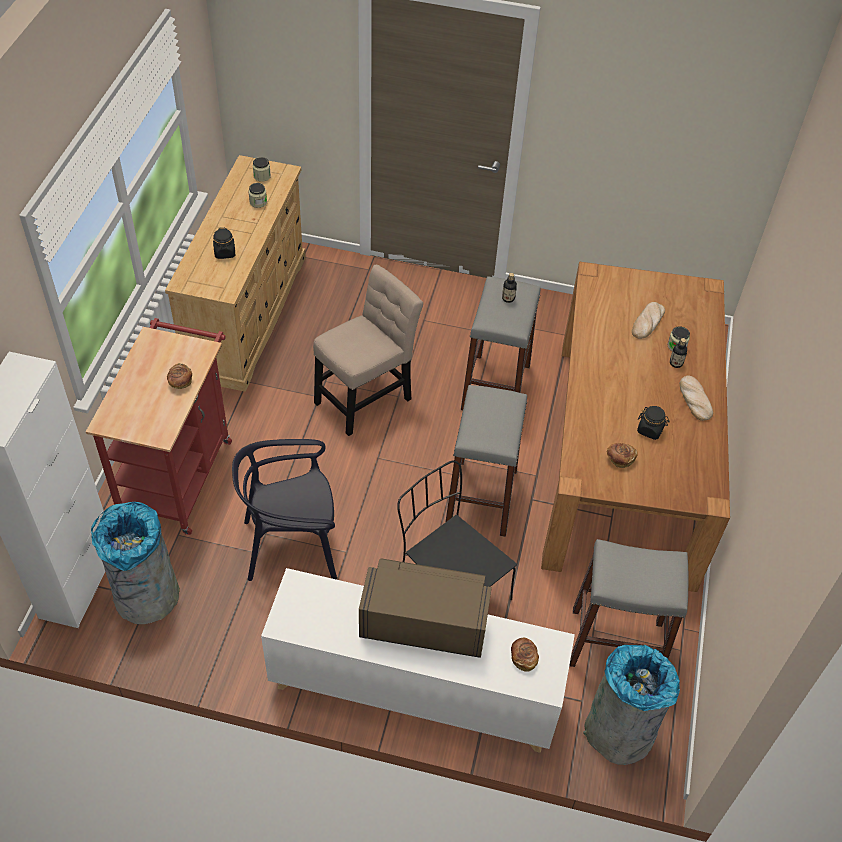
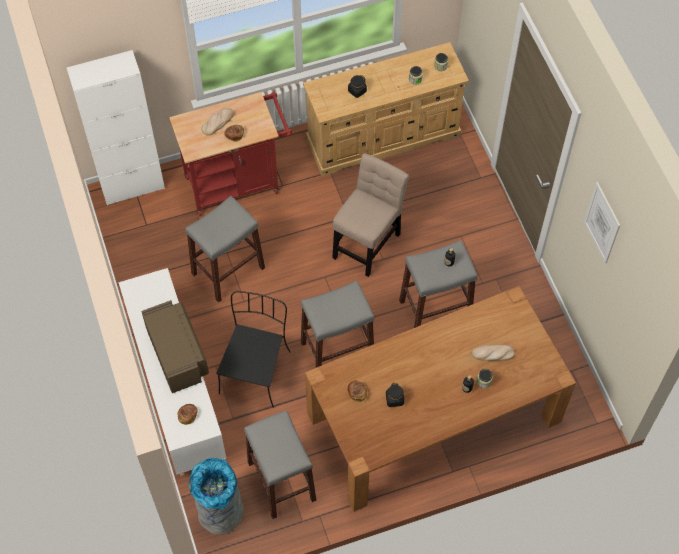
camera: 60 degrees right, 10 degrees up
(146, 597) = (146, 223): grey trash can -> none
(291, 546) = (228, 270): black chair -> grey stool
(366, 397) = (368, 242): beige chair -> beige chair turned 75 degrees counterclockwise
(630, 106) = (602, 223): none -> picture
(694, 399) = (441, 413): bread -> bread (218, 122)

